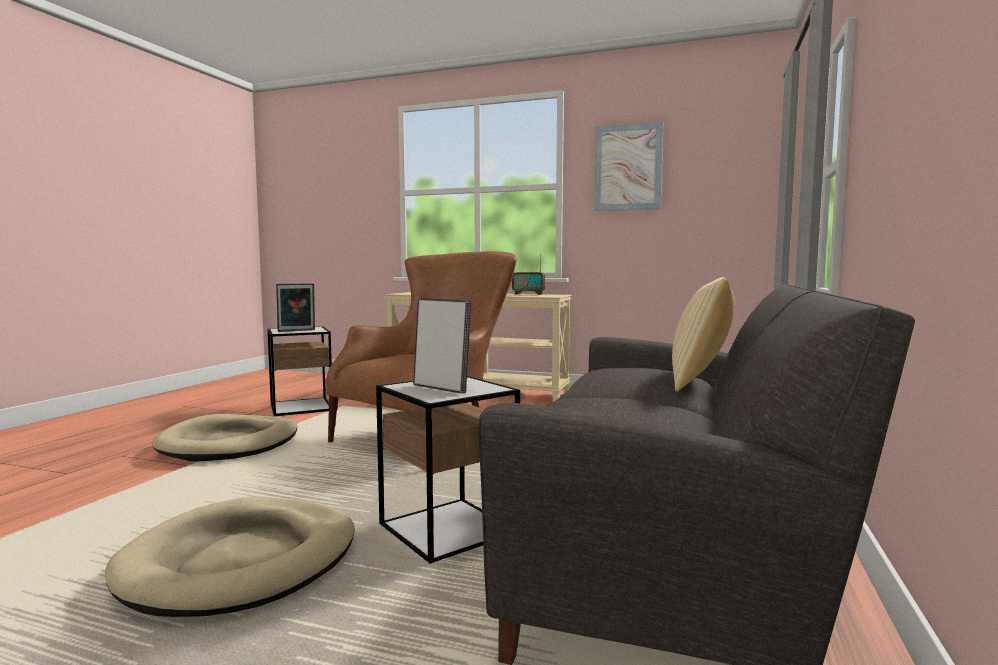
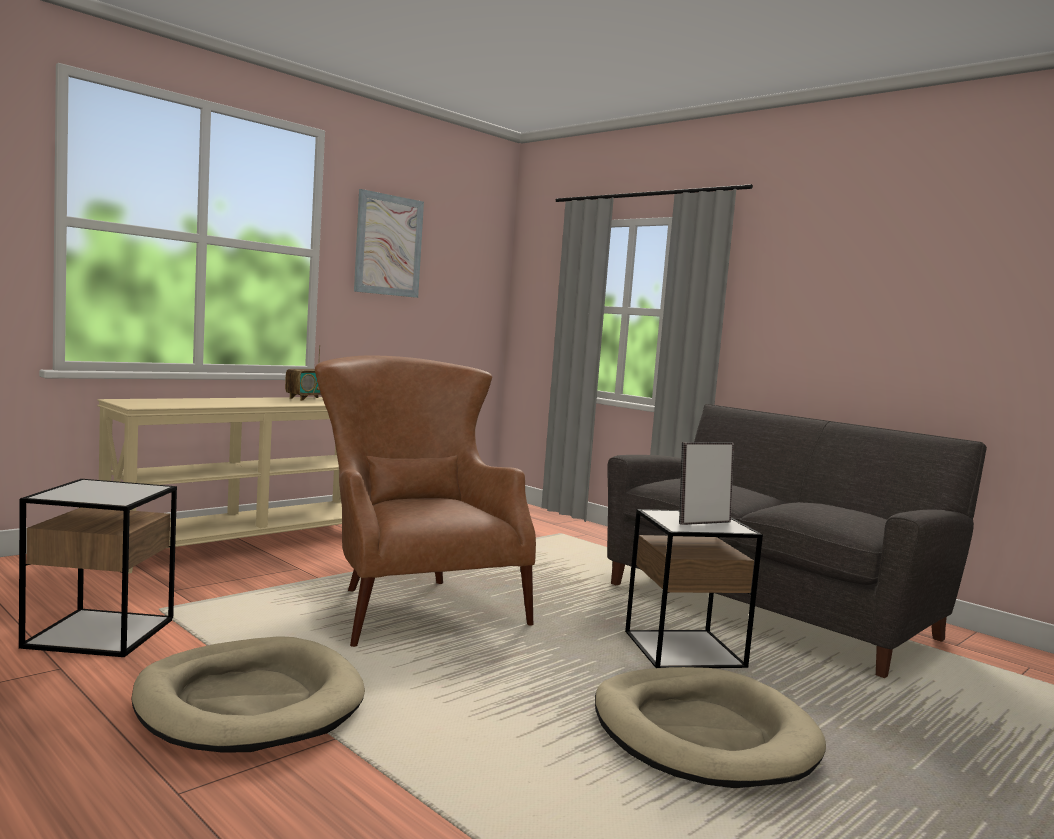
camera: 65 degrees left, 0 degrees up
(296, 330) = (117, 493): picture frame -> none
(701, 382) = (734, 484): pillow -> none

